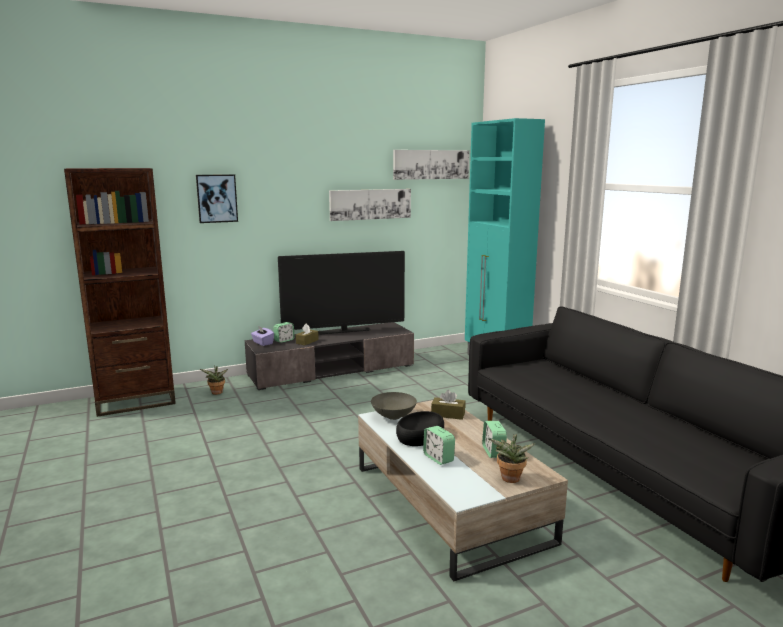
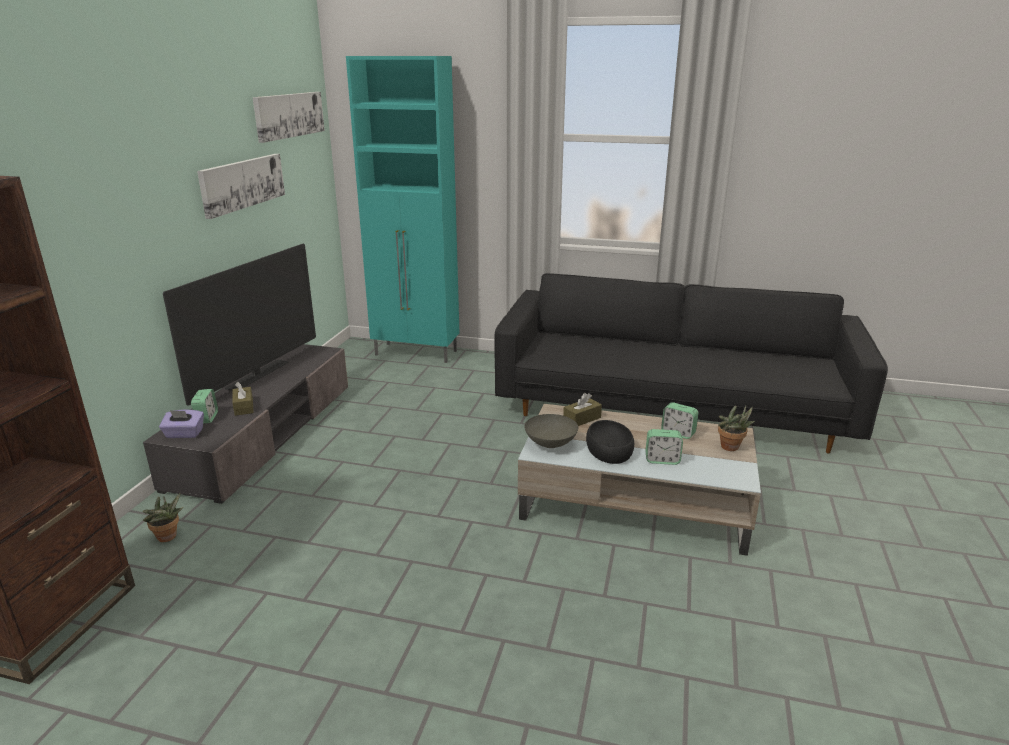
camera: 50 degrees left, 10 degrees up
(217, 198) = (55, 213): picture -> none

